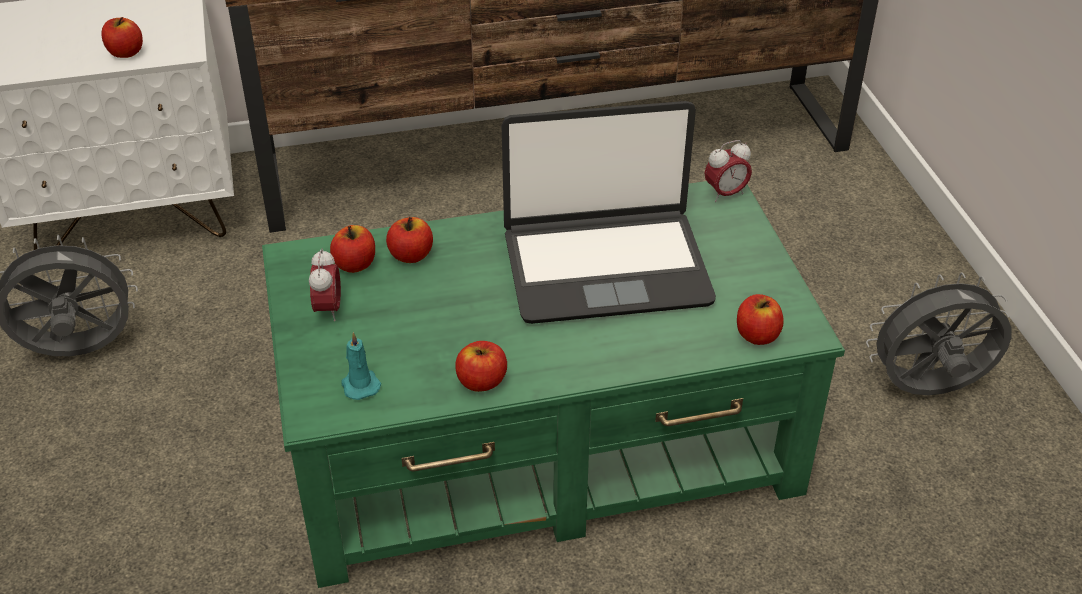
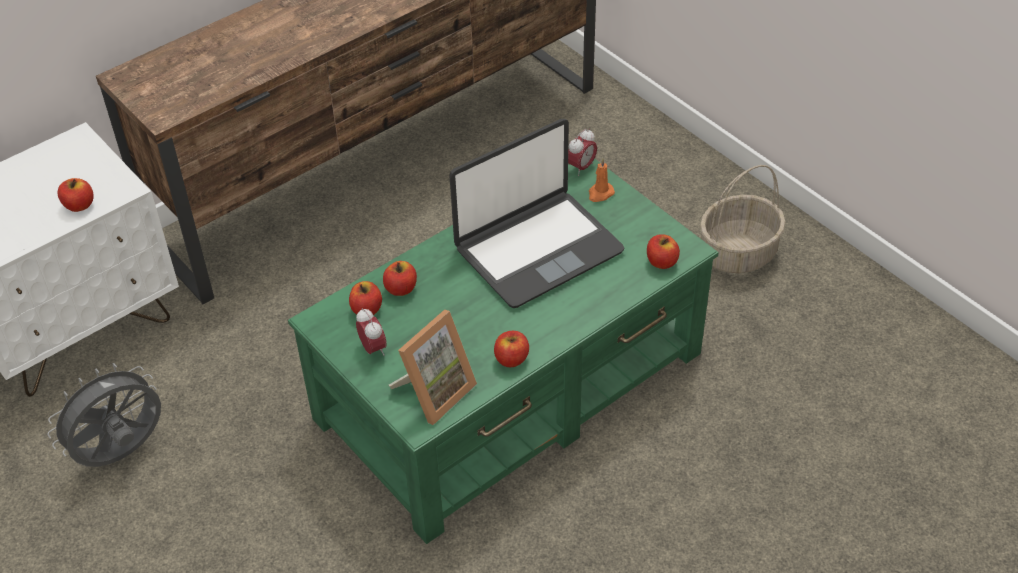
camera: 25 degrees left, 5 degrees up
(360, 384) = (434, 392): turquoise candle -> picture frame
(729, 230) = (600, 193): none -> orange candle
(928, 391) = (738, 253): grey fan -> basket

